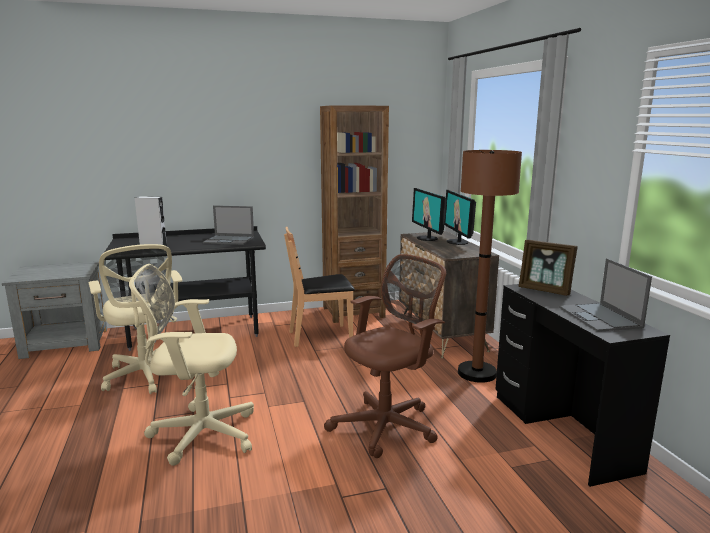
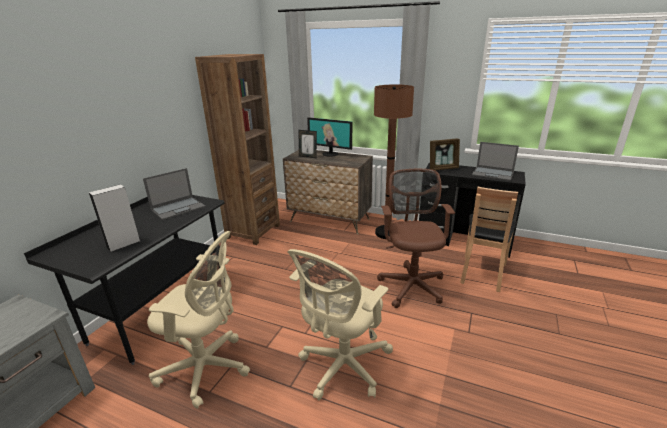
camera: 50 degrees left, 10 degrees up
(321, 336) = (268, 258): brown chair -> brown chair (482, 273)
(427, 238) = (308, 156): monitor -> picture frame

